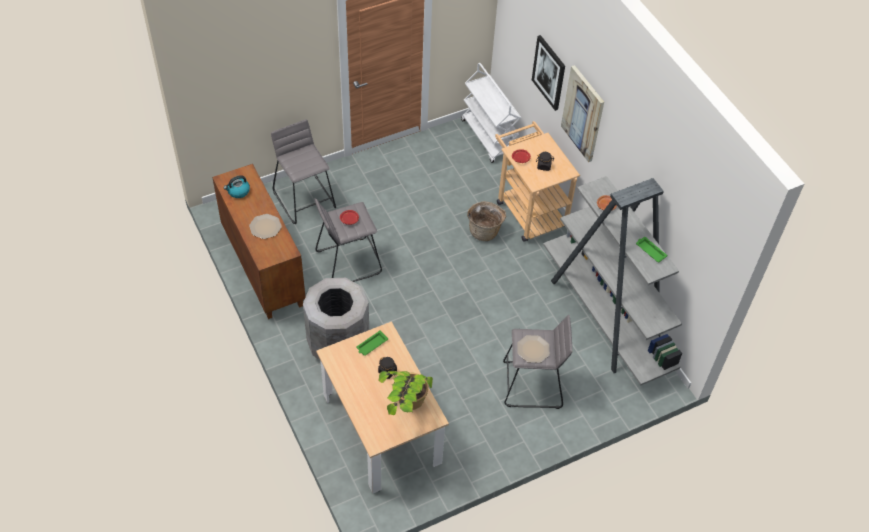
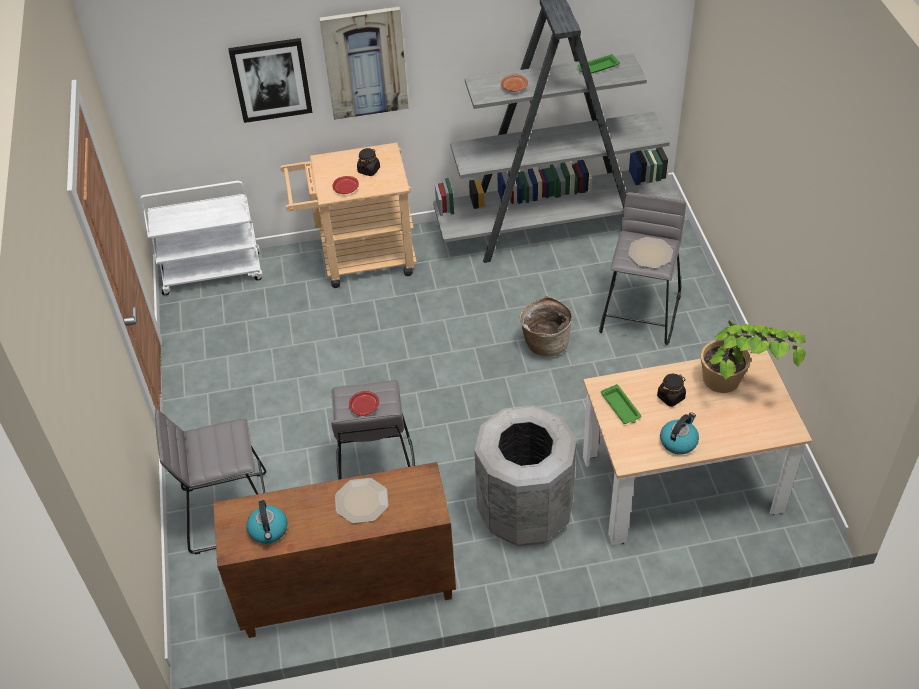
camera: 70 degrees left, 5 degrees down
(351, 380) = (678, 441): none -> kettle
(485, 230) = (377, 310): basket -> basket (545, 342)

